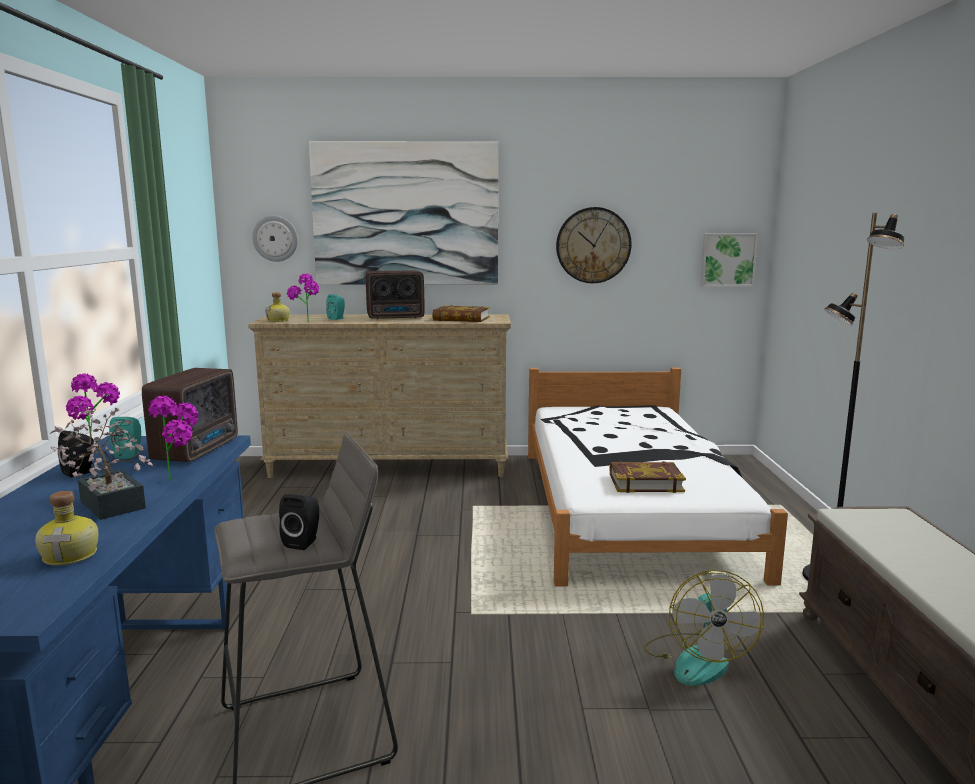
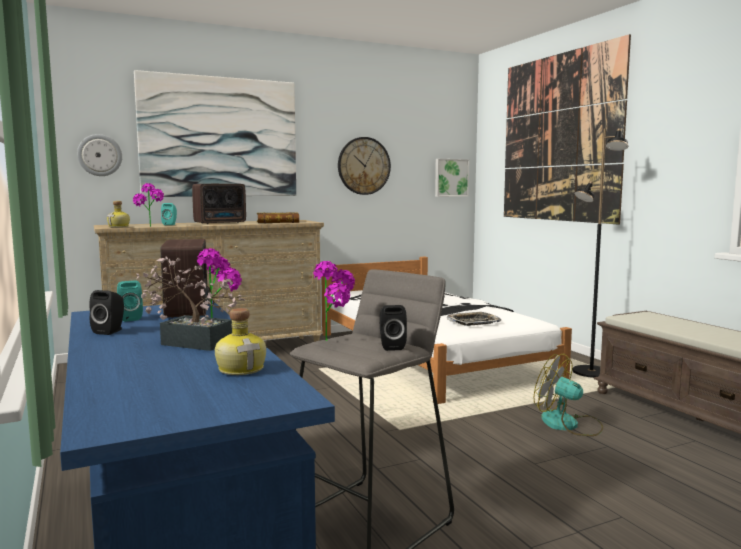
camera: 25 degrees left, 5 degrees down
(98, 449) = (87, 319): potted plant -> potted plant (336, 340)
(645, 482) = (473, 322): book -> tray
(697, 659) = (568, 424): fan -> fan turned 150 degrees clockwise
(856, 213) = (559, 138): none -> picture

